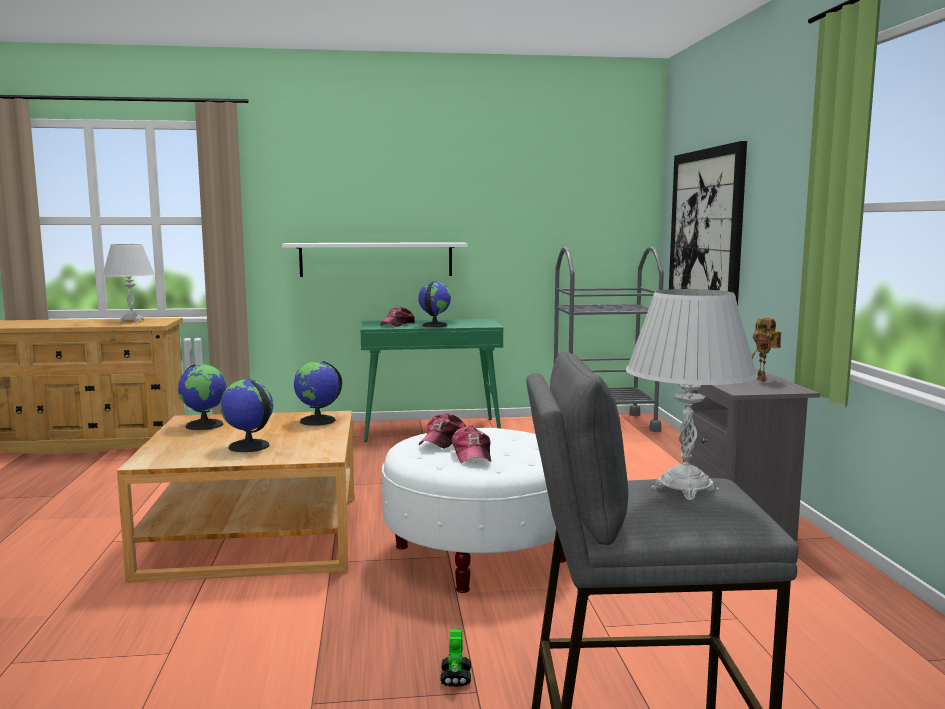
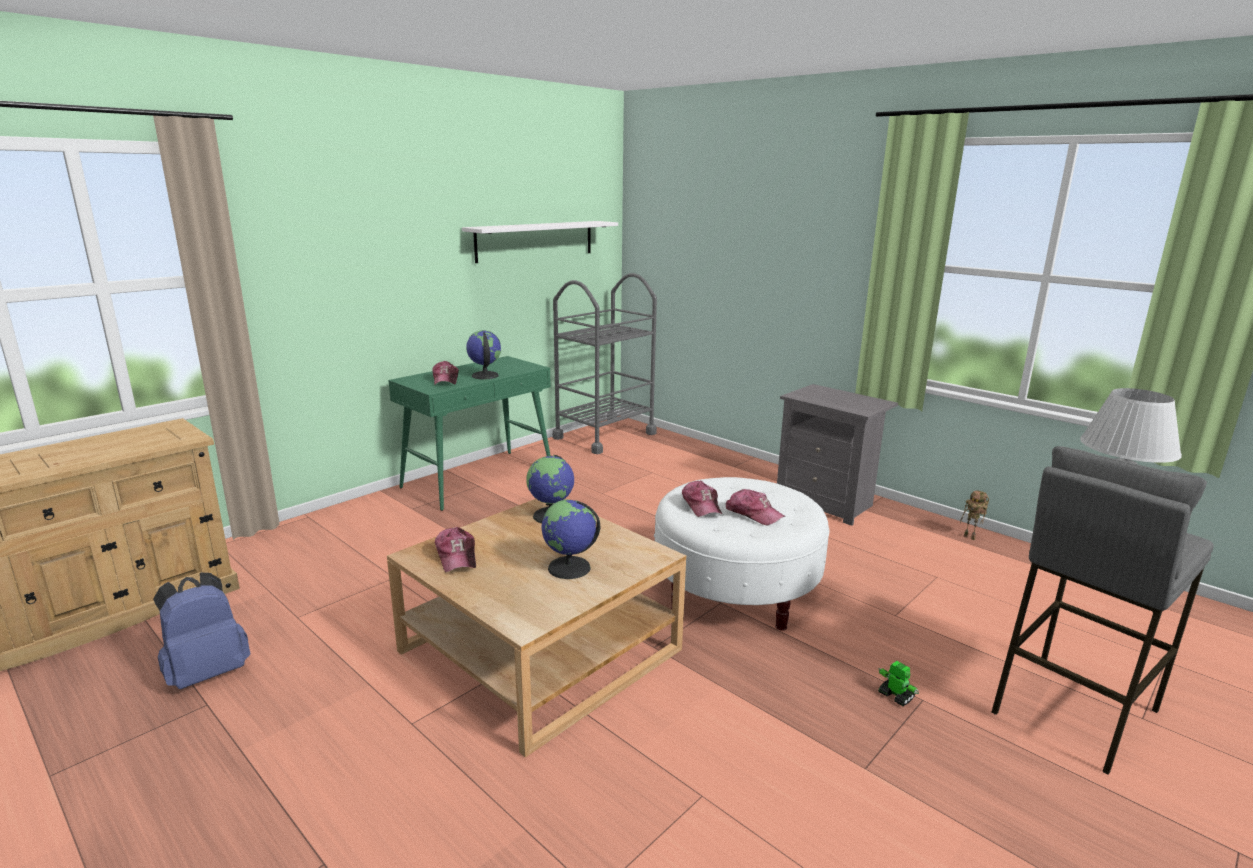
camera: 40 degrees left, 10 degrees up
(82, 482) = (208, 672): none -> blue backpack
(132, 321) = (130, 439): white table lamp -> none
(205, 425) = (457, 557): globe -> cap
(376, 259) = (392, 308): white shelf -> white shelf (535, 240)
(706, 231) = (702, 262): picture -> none
(763, 380) = (845, 396): toy robot -> toy robot (970, 537)

